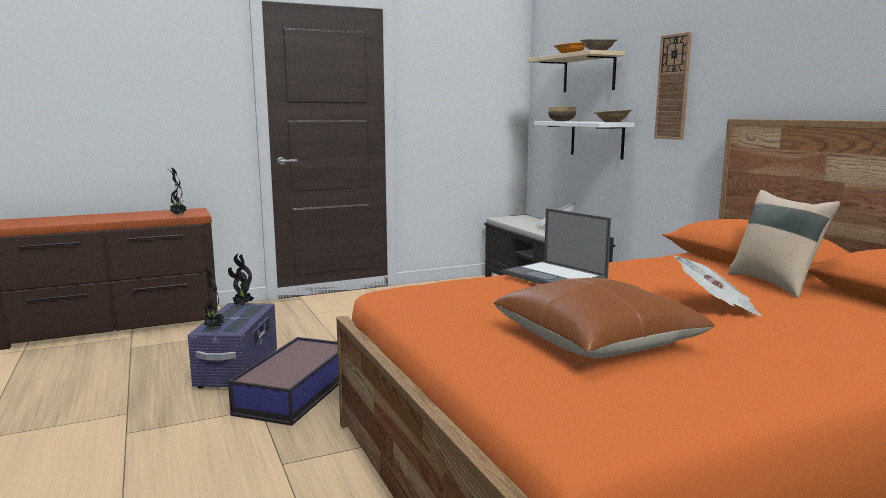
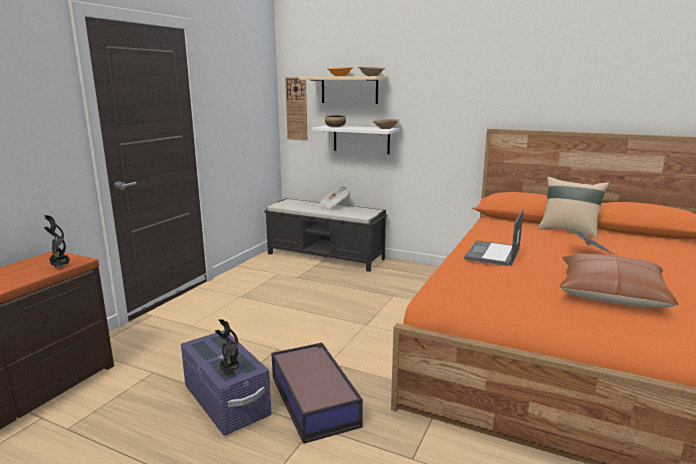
camera: 40 degrees left, 5 degrees up
(242, 305) = (201, 341): potted plant -> none
(555, 276) = (492, 254): laptop -> laptop turned 105 degrees clockwise
(673, 87) = (434, 105): wall clock -> wall clock (296, 109)

